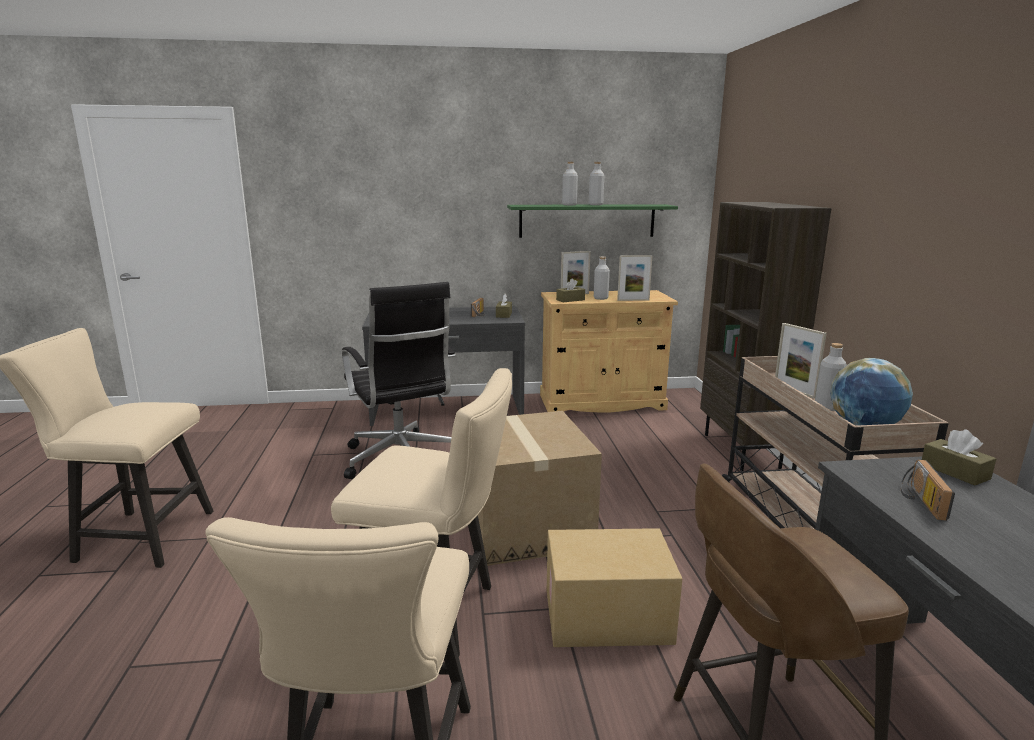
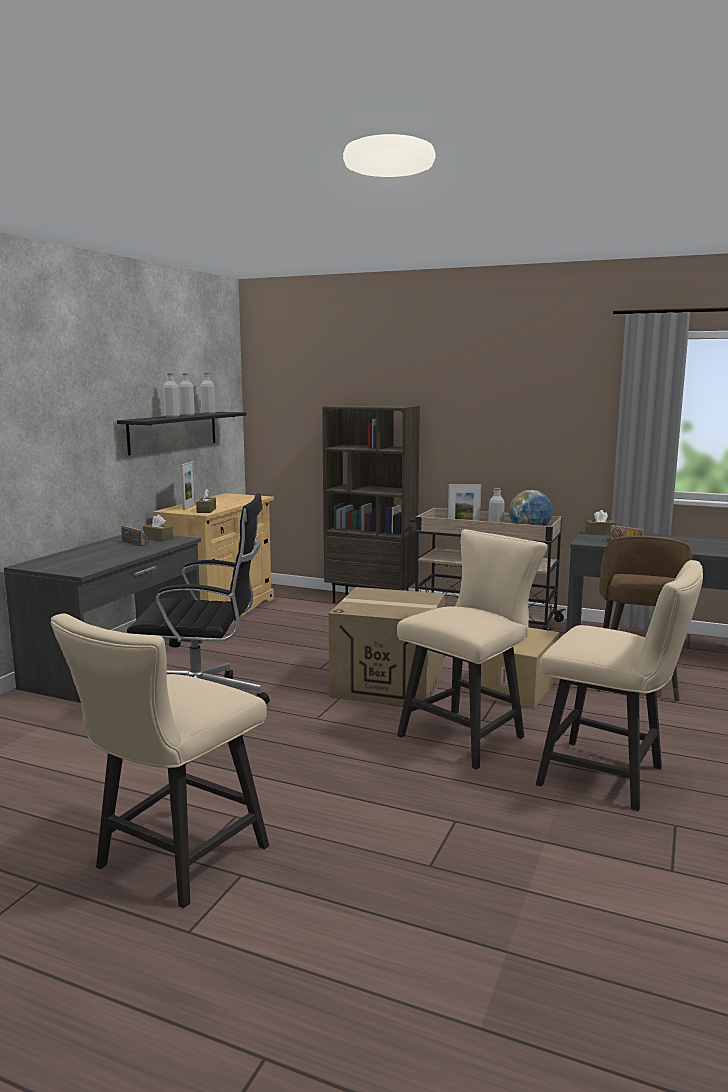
camera: 60 degrees left, 5 degrees down
(587, 220) = (173, 432): green shelf -> black shelf
(600, 298) = (220, 505): grey bottle -> grey bottle (208, 413)
(633, 300) = (246, 501): picture frame -> none

